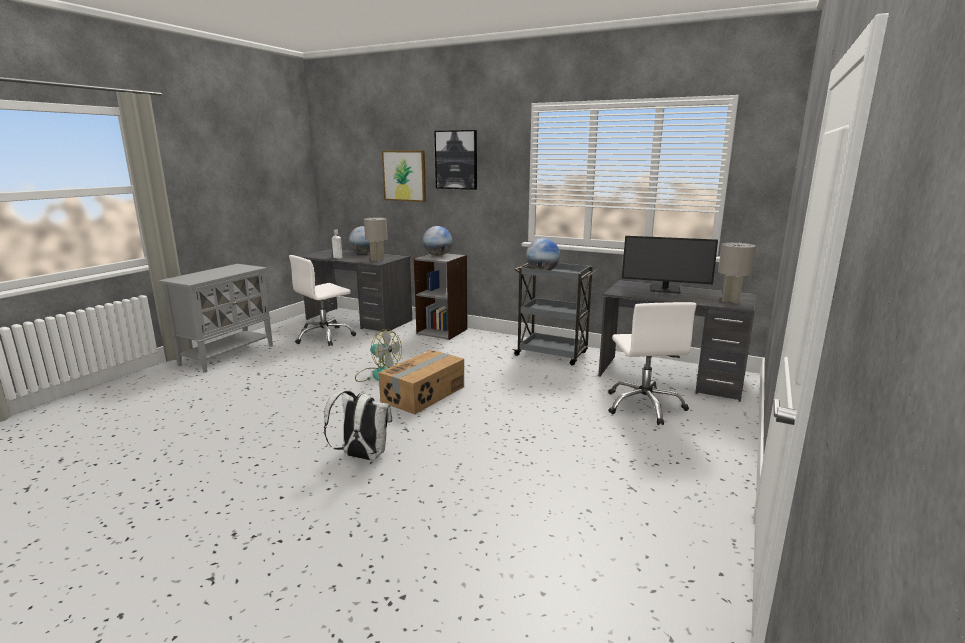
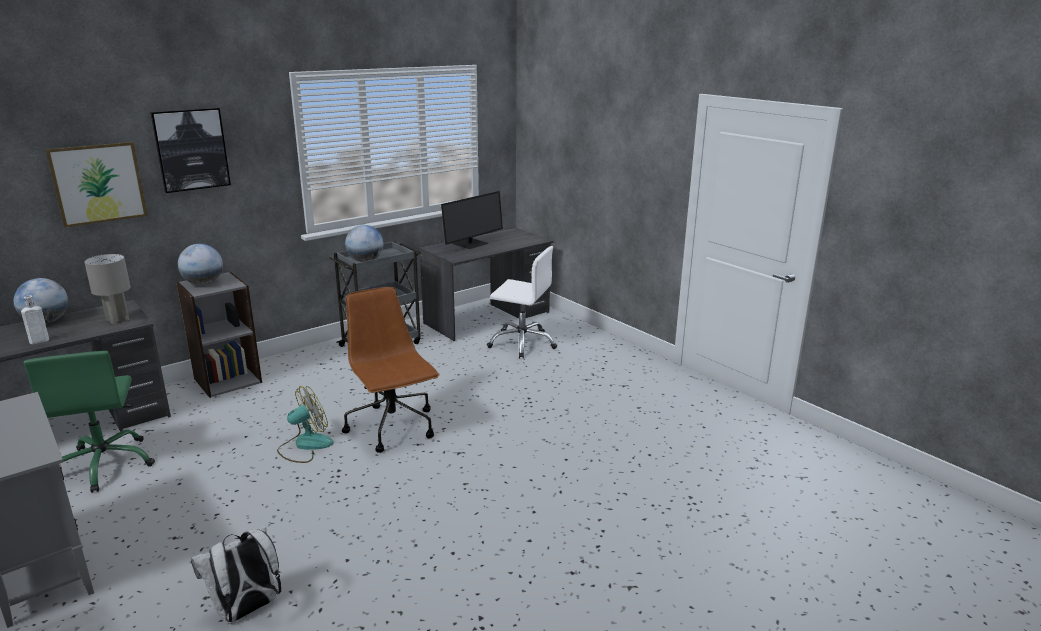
camera: 65 degrees left, 5 degrees up
(325, 337) = (104, 465): white office chair -> green office chair
(362, 456) = (491, 485): white backpack -> white backpack (246, 610)
(424, 394) = (393, 428): cardboard box -> brown office chair
(730, 301) = (524, 238): grey table lamp -> none

